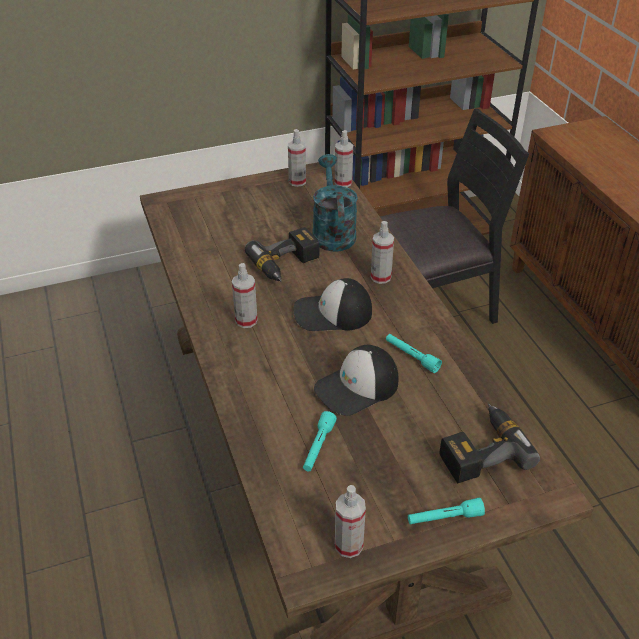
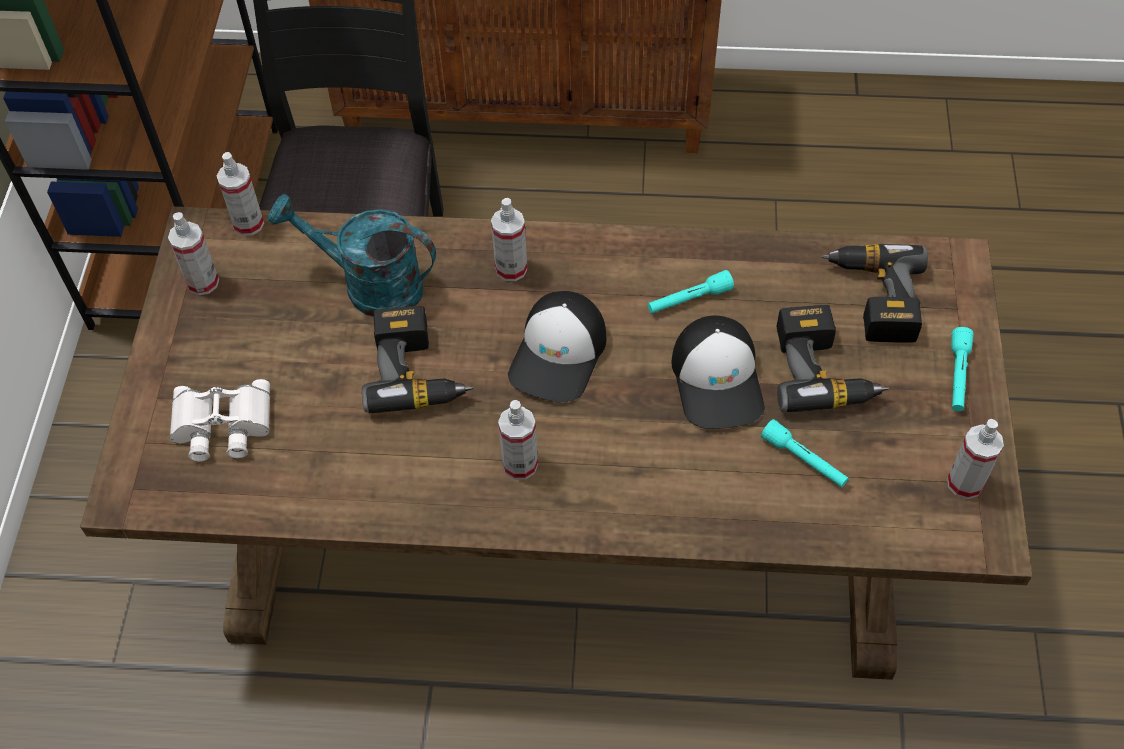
camera: 65 degrees left, 15 degrees up
(215, 214) = (221, 426): none -> white binoculars
(399, 438) = (823, 370): none -> power drill

